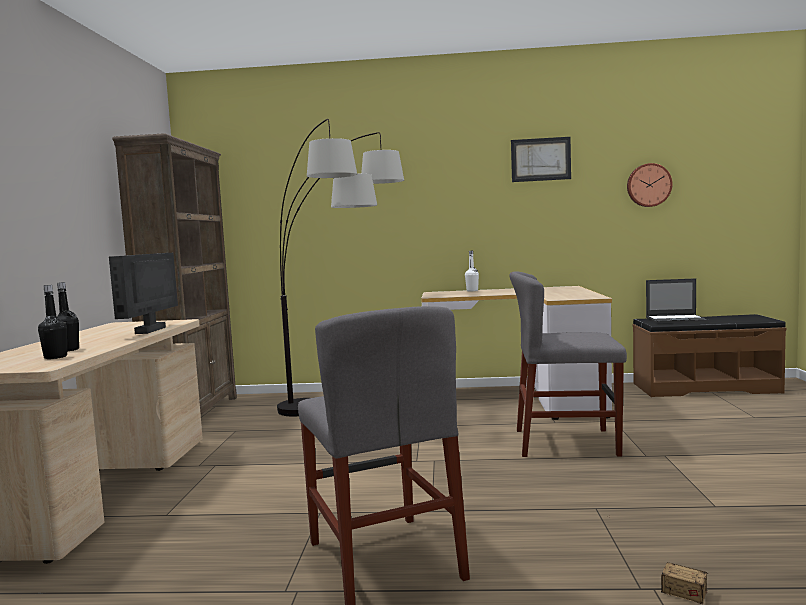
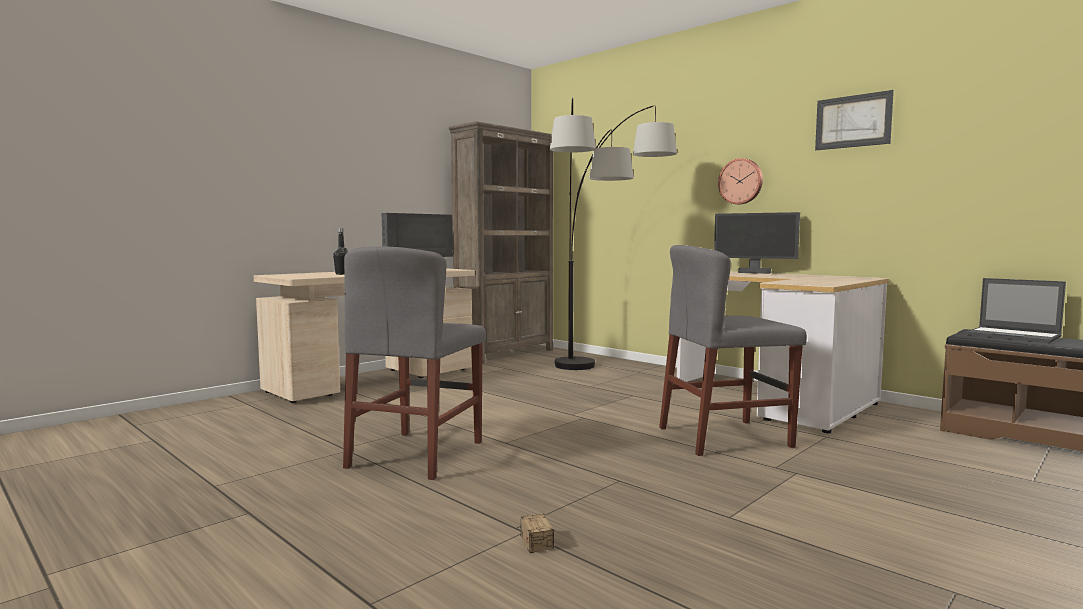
camera: 40 degrees right, 0 degrees up
(55, 357) = (321, 275): black bottle -> none
(472, 290) = (754, 273): white bottle -> monitor
(566, 442) = (724, 437): grey chair -> grey chair turned 60 degrees counterclockwise
(648, 185) = (1006, 147): wall clock -> wall clock (741, 181)

